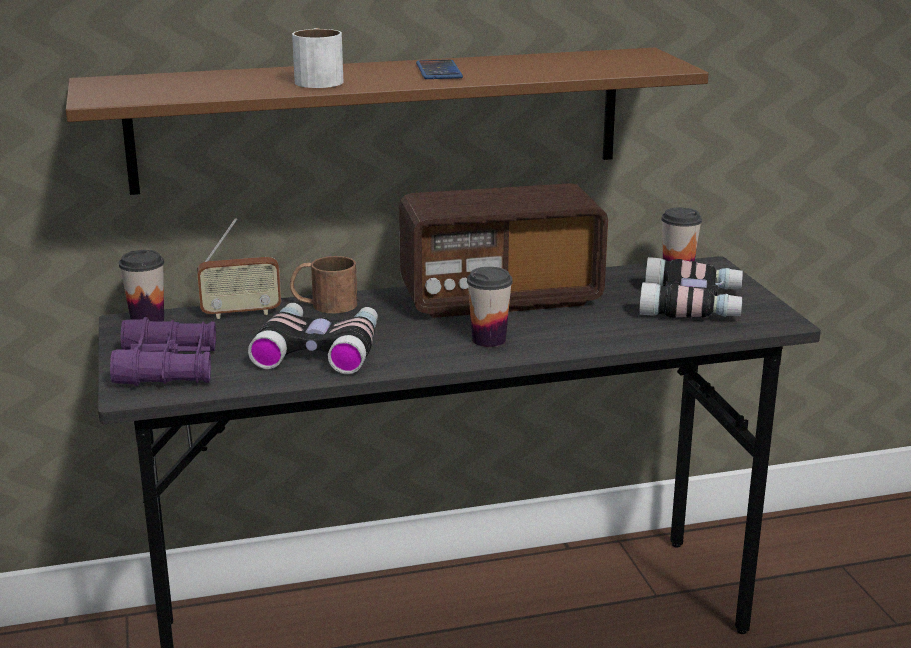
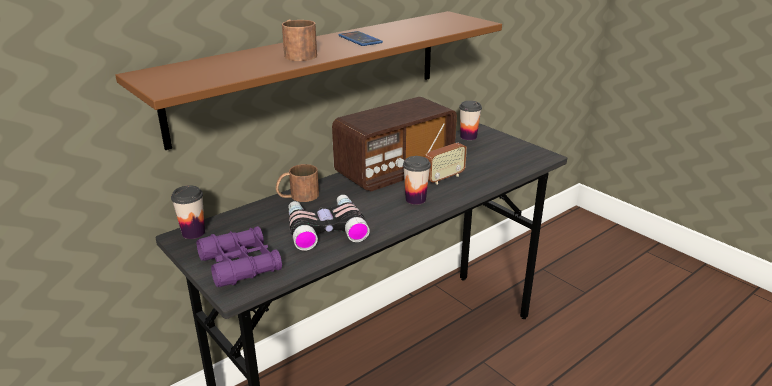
camera: 25 degrees left, 5 degrees up
(241, 313) = (251, 213): radio -> radio (444, 178)
(318, 79) = (297, 54): white mug -> brown mug
(693, 304) = (495, 154): binoculars -> none

